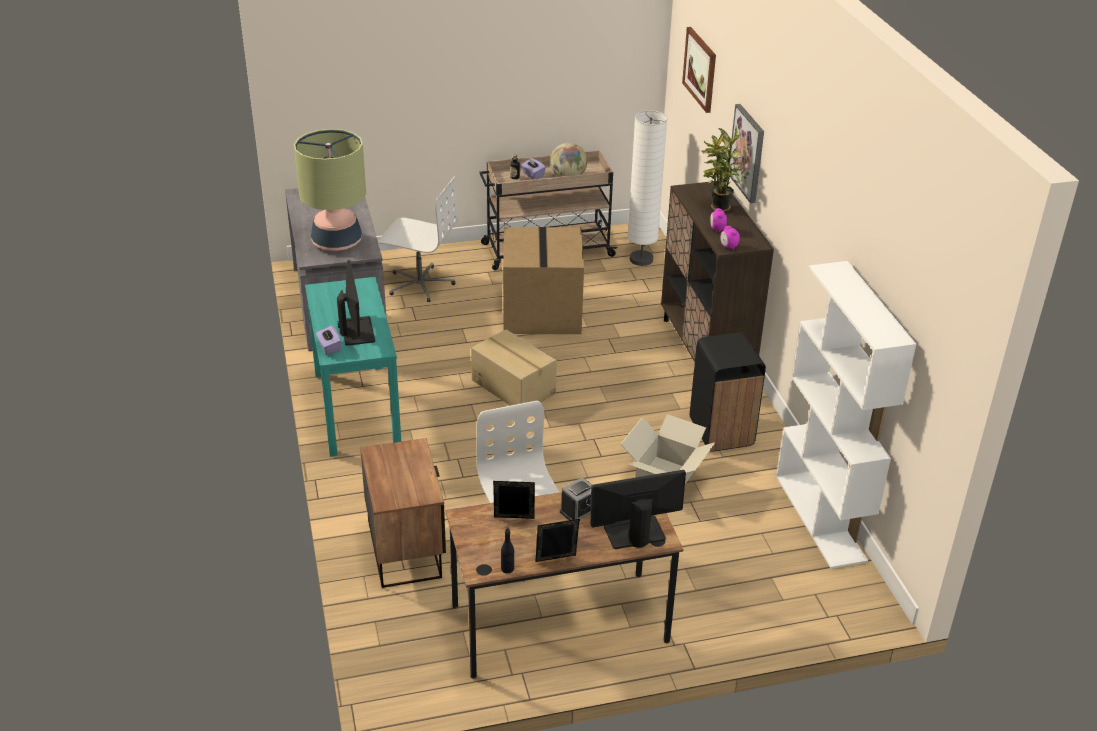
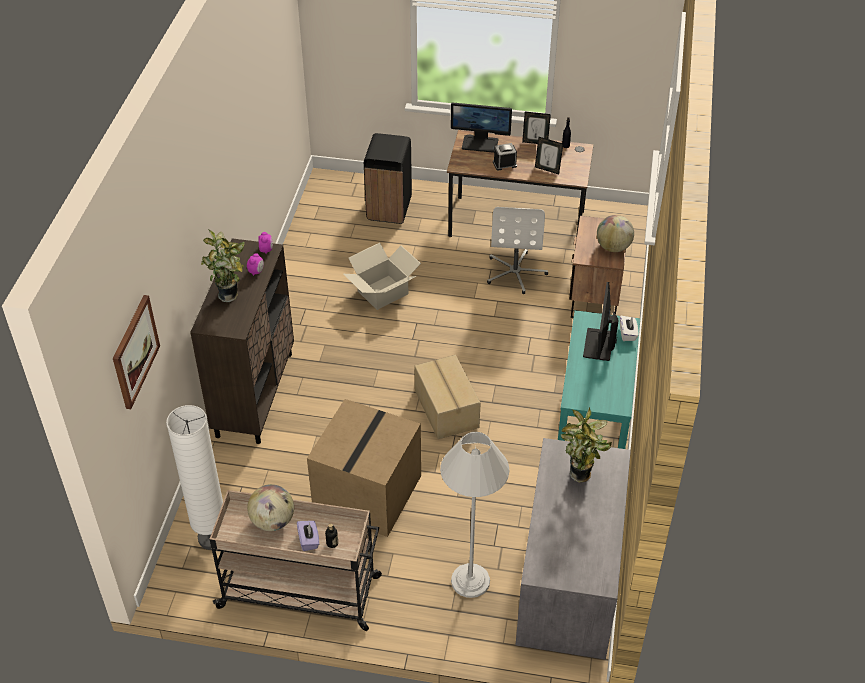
camera: 155 degrees left, 10 degrees up
(329, 347) = (627, 334): purple tissue box -> white tissue box
(337, 242) = (581, 476): table lamp -> potted plant
(382, 470) = (613, 247): none -> globe
(420, 284) = (470, 580): white office chair -> white floor lamp
(720, 432) = (312, 314): black trash can -> black trash can (389, 208)
(747, 153) = (190, 263): picture -> none
(821, 518) = (303, 235): white bookcase -> none

